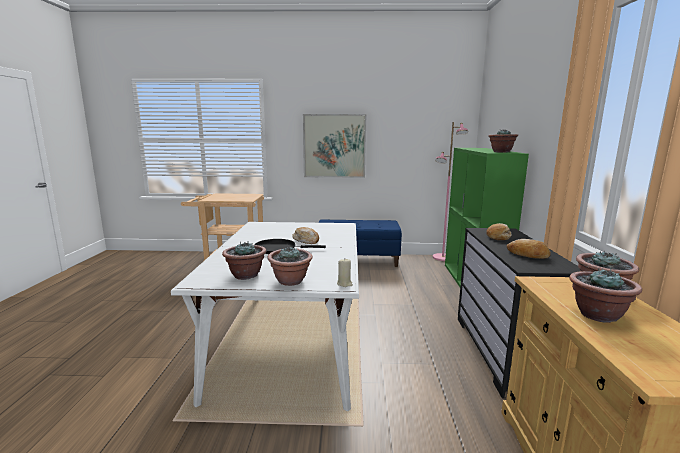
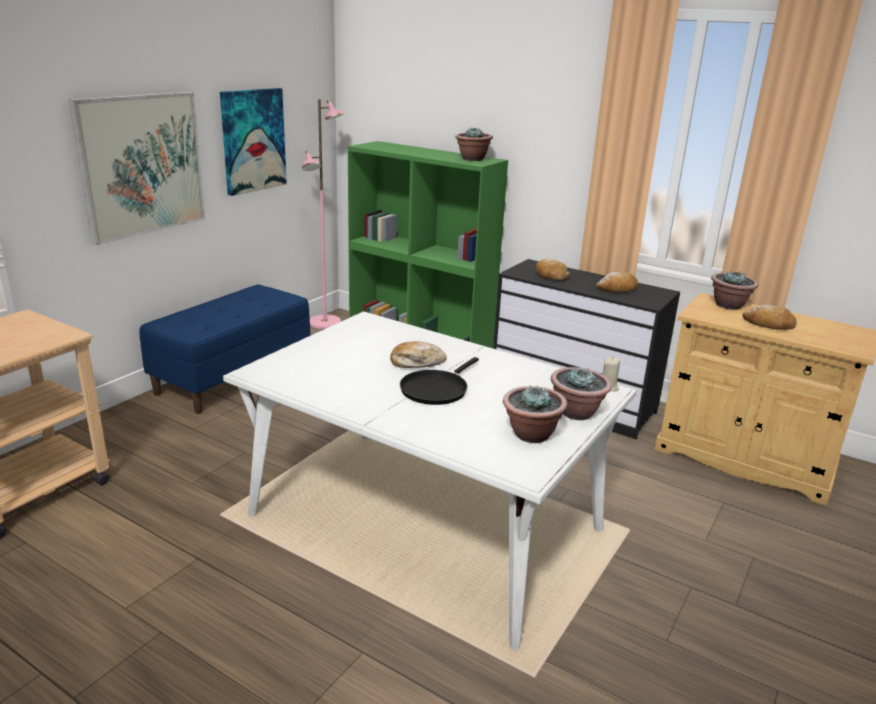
camera: 60 degrees left, 10 degrees up
(405, 142) = (253, 140): none -> picture
(597, 315) = (769, 324): potted plant -> bread

